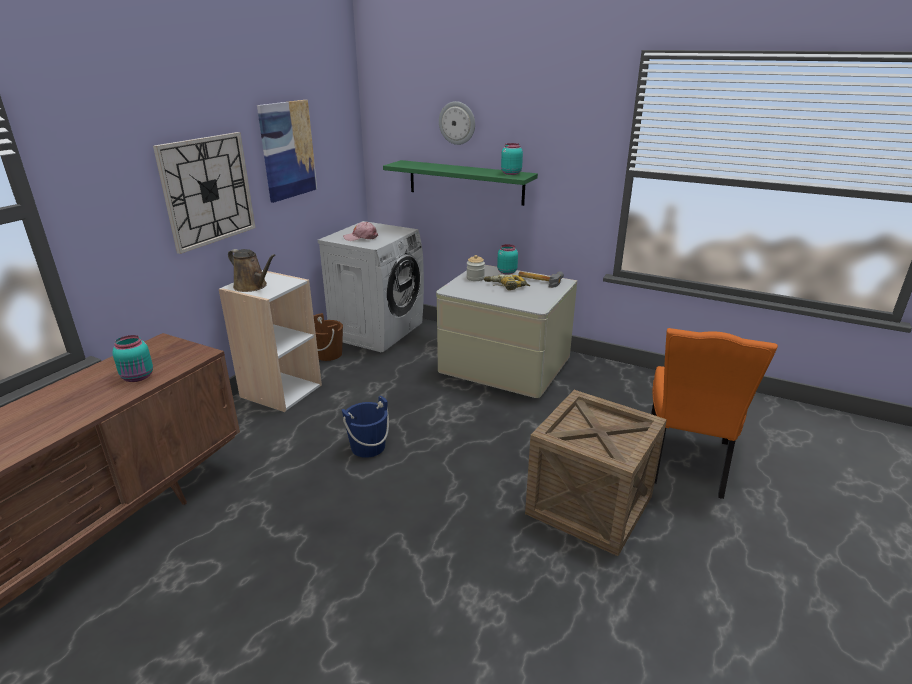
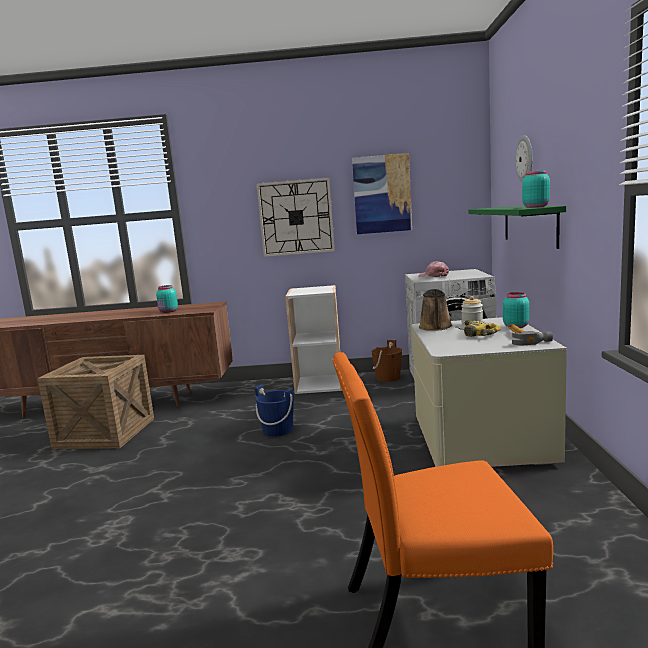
camera: 65 degrees right, 15 degrees down
(252, 286) = (302, 290): brown watering can -> brown watering can (435, 327)
(589, 505) = (273, 552): crate -> crate (105, 433)

